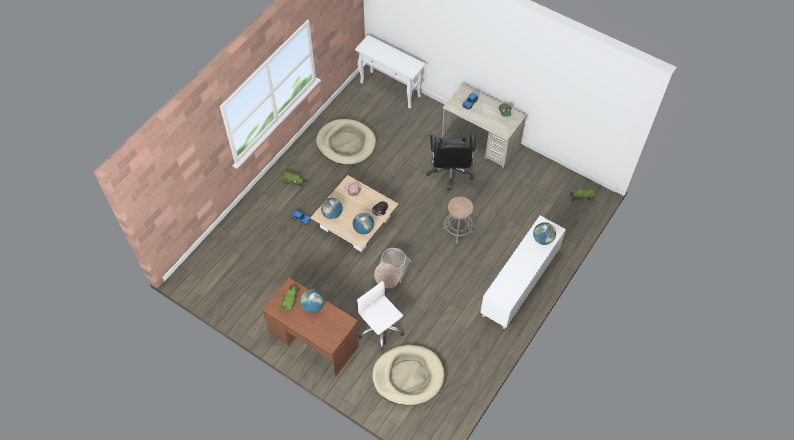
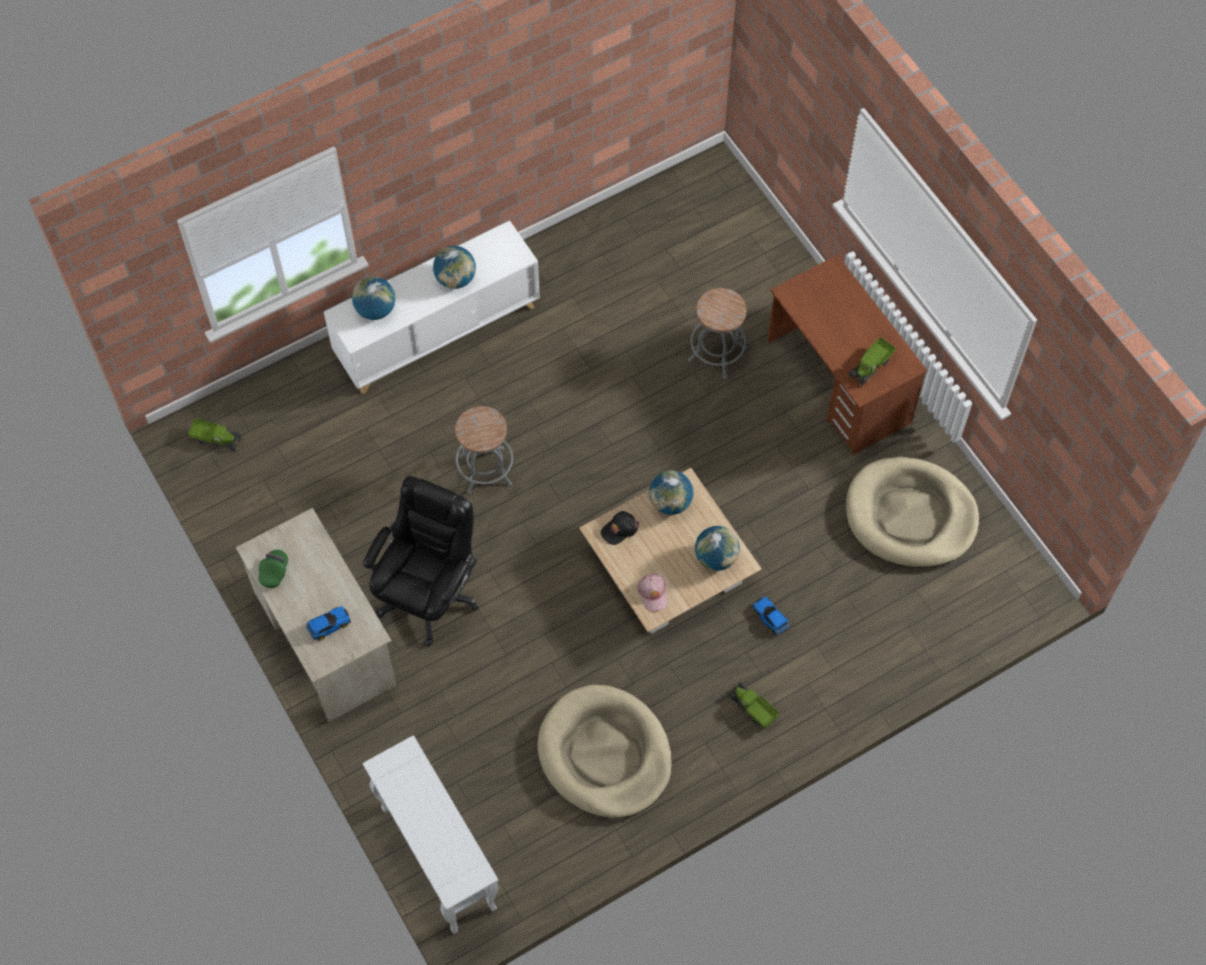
camera: 155 degrees left, 5 degrees up
(313, 306) = (836, 340): globe -> globe (455, 279)
(380, 329) = (717, 354): white office chair -> grey stool
(391, 271) = (648, 444): basket -> none
(408, 376) = (707, 266): beige dog bed -> beige dog bed (910, 516)

